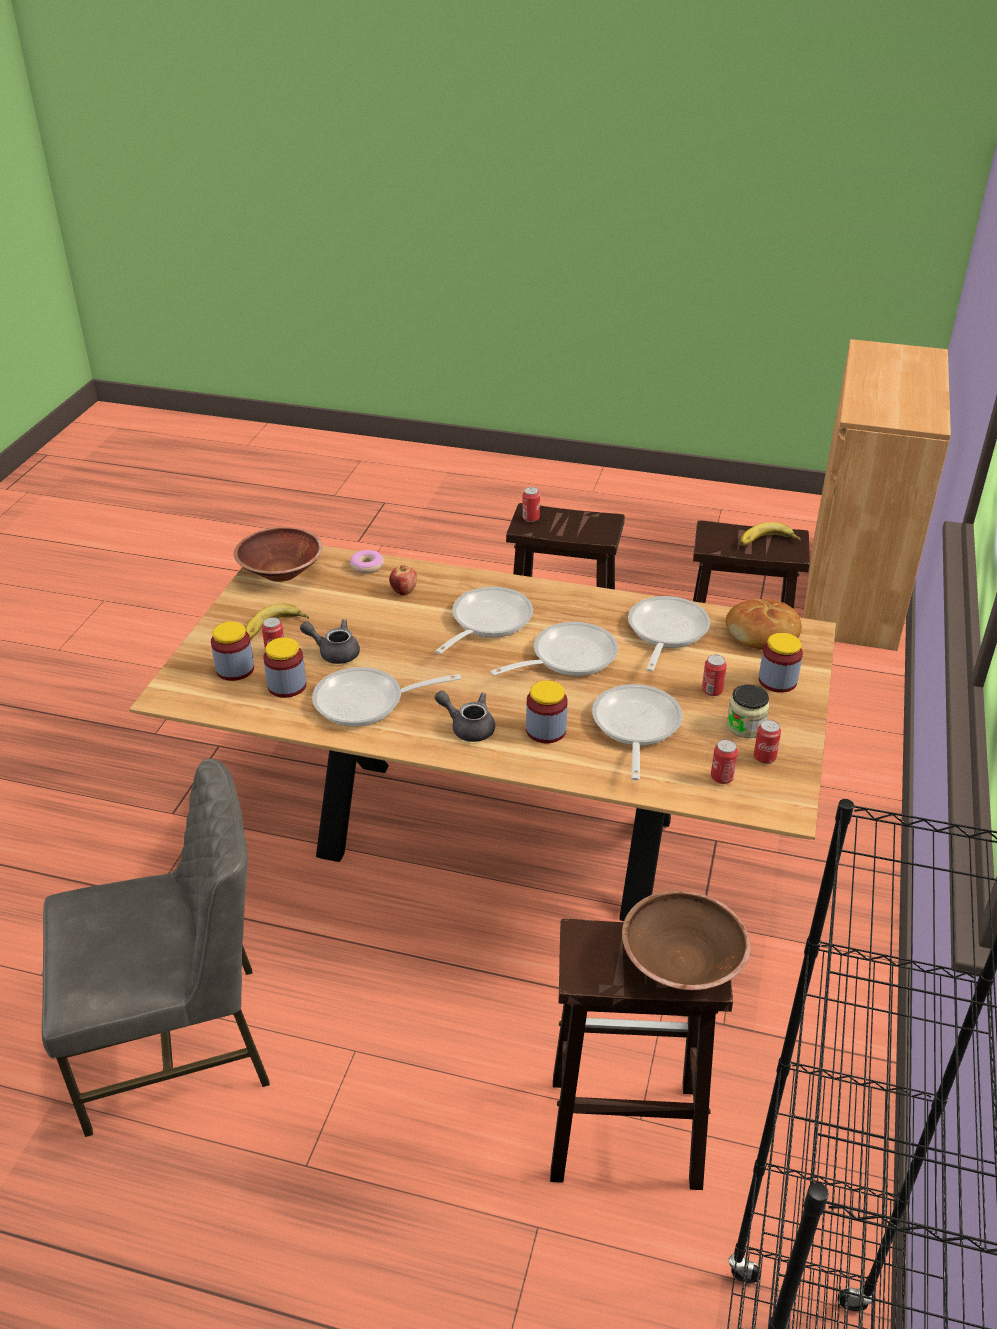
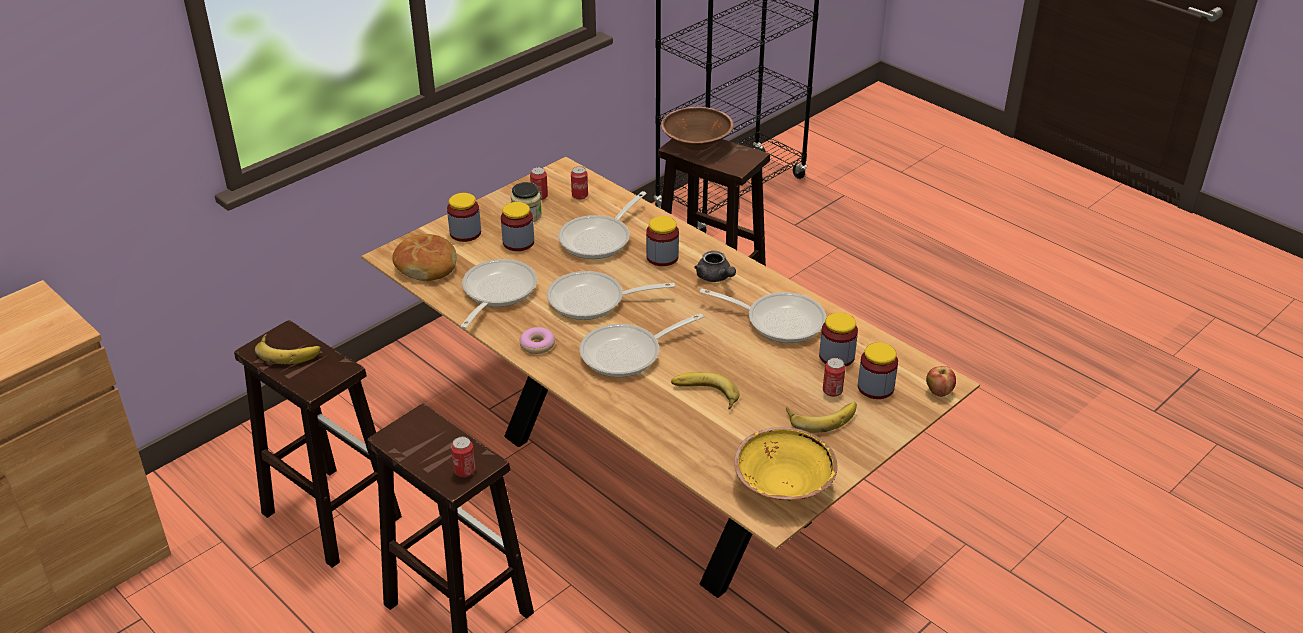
camera: 150 degrees left, 0 degrees up
(178, 1044) = (966, 431): grey chair -> none
(281, 572) = (783, 484): brown bowl -> yellow bowl
(334, 652) = (780, 373): grey teapot -> none
(366, 566) = (691, 457): donut -> donut (537, 345)
(390, 612) = (704, 395): none -> banana
(403, 592) = (676, 412): apple -> apple (939, 392)
(665, 632) = (496, 293): frying pan -> frying pan turned 150 degrees clockwise
(712, 691) = (518, 242): can -> jar

